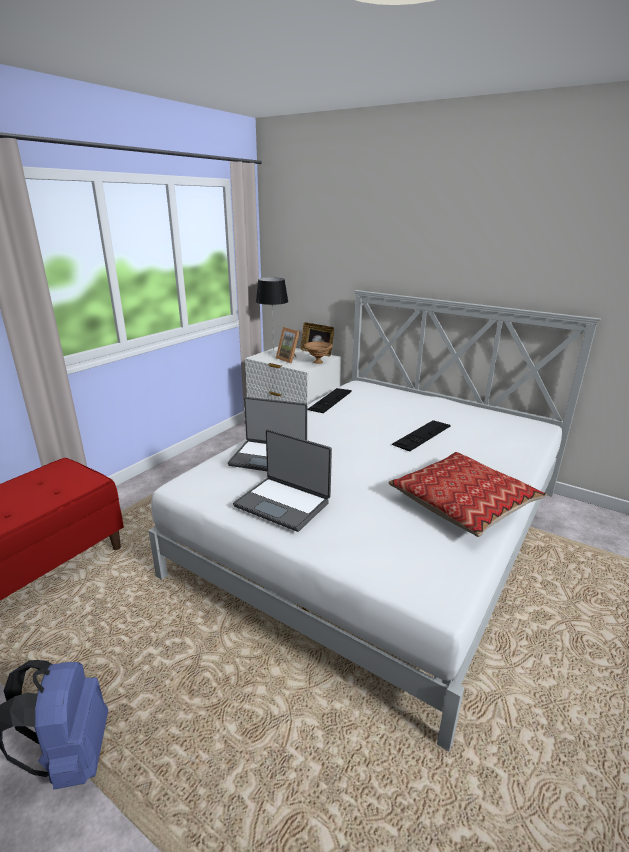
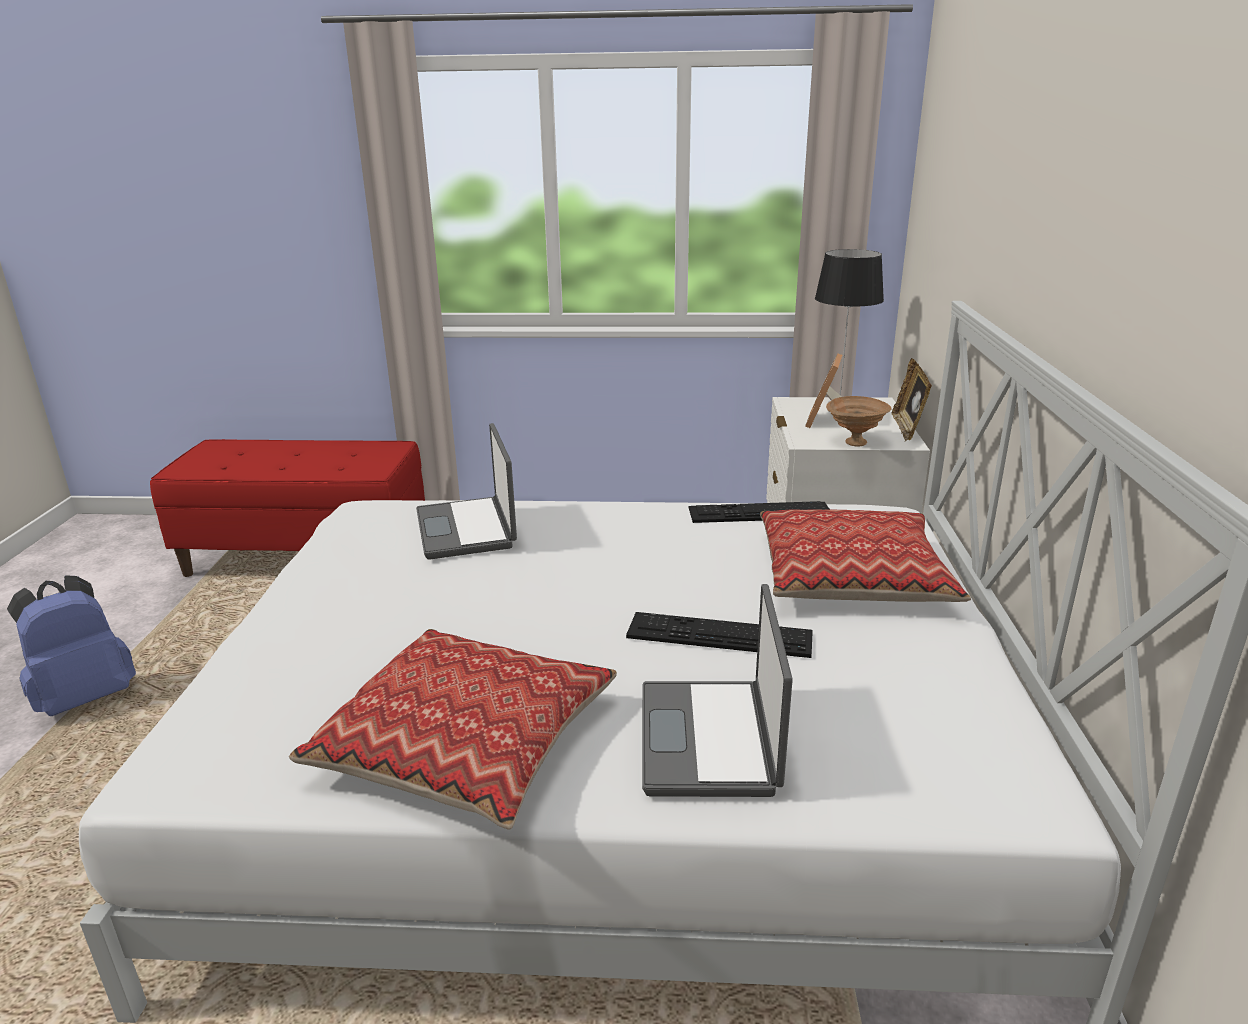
camera: 60 degrees right, 0 degrees up
(283, 503) = (343, 579): laptop -> laptop (711, 739)
(398, 403) = (852, 576): none -> pillow

